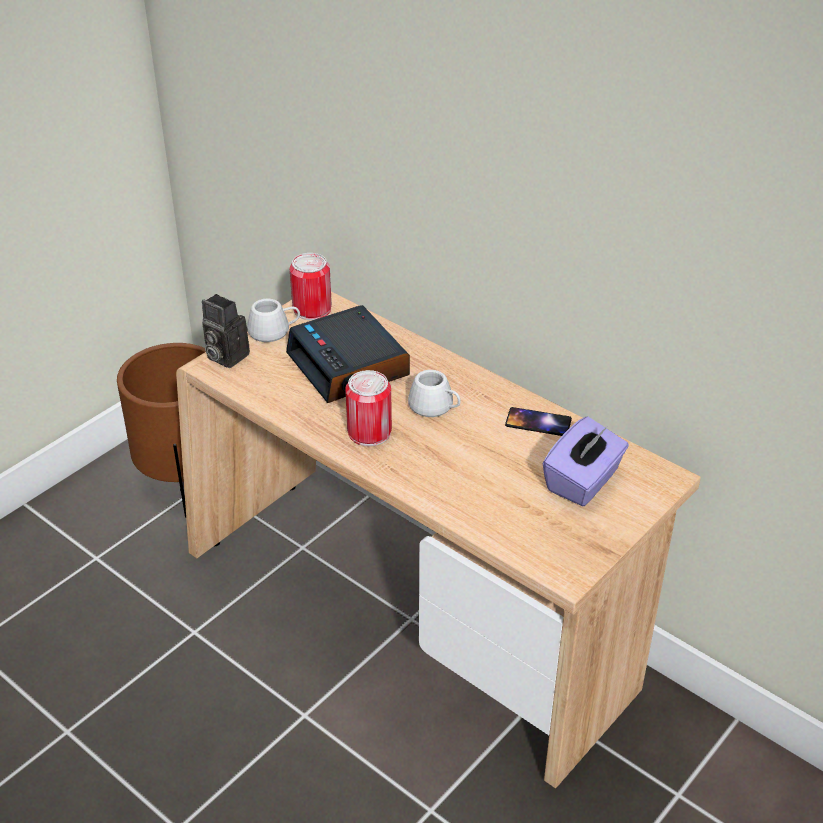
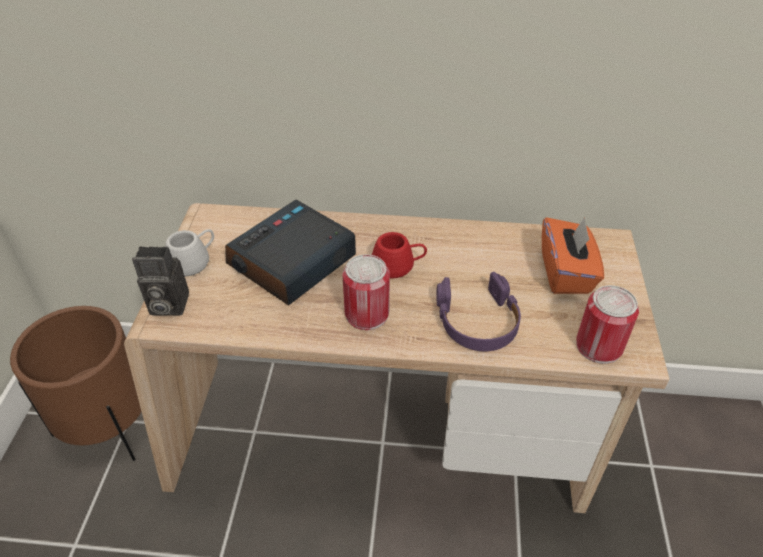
camera: 35 degrees left, 5 degrees up
(312, 309) = (210, 226): can -> can (599, 346)
(349, 366) = (291, 262): alarm clock -> alarm clock turned 105 degrees clockwise
(435, 407) = (398, 265): white mug -> red mug
(455, 480) = (478, 321): none -> purple headphones
(538, 422) = (485, 241): phone -> none
(583, 481) = (566, 273): purple tissue box -> orange tissue box

